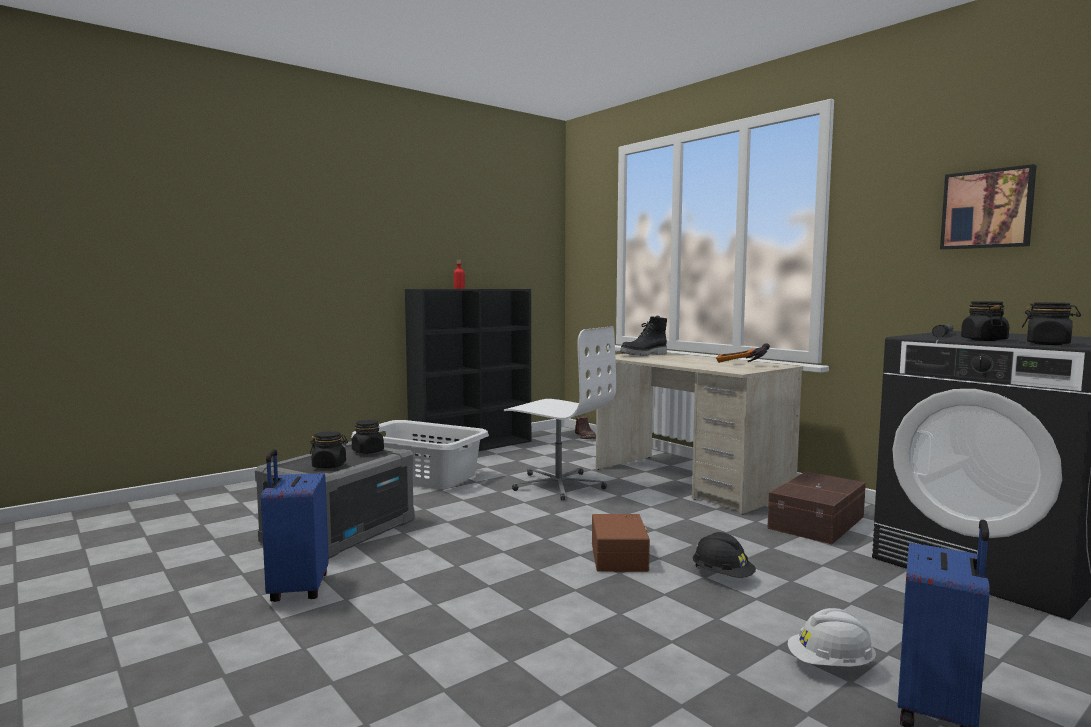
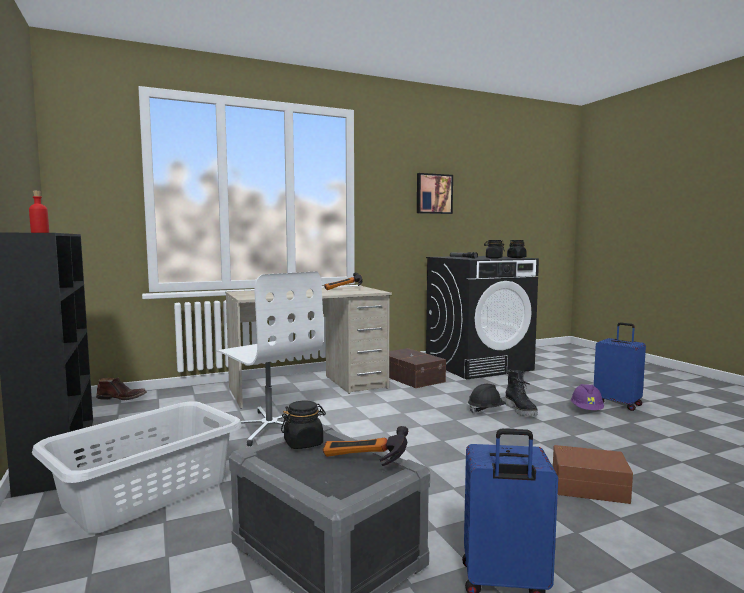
camera: 75 degrees left, 0 degrees up
(329, 466) = (362, 463): black jar -> hammer
(558, 485) = (269, 427): white office chair -> white office chair turned 90 degrees clockwise
(621, 556) = (450, 429): brown storage box -> brown storage box (588, 486)
(644, 355) = (254, 294): black boot -> black boot (521, 410)
(830, 665) = (587, 410): white hard hat -> purple hard hat

